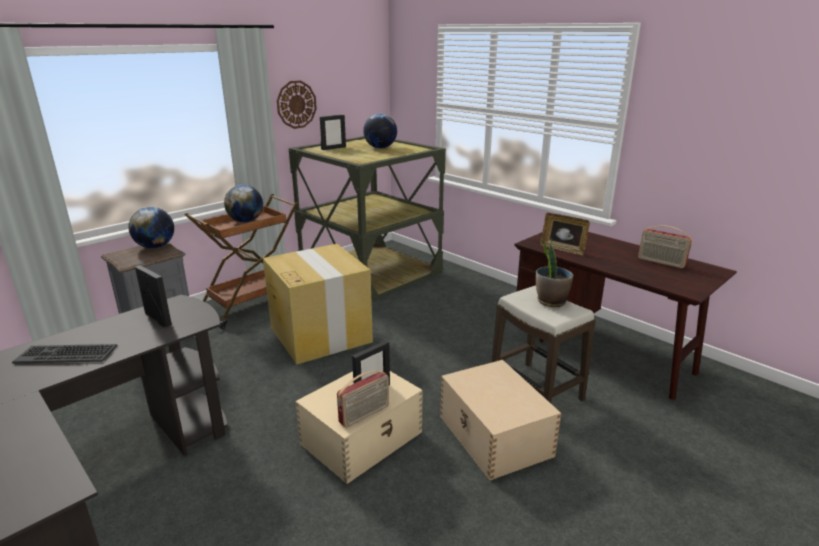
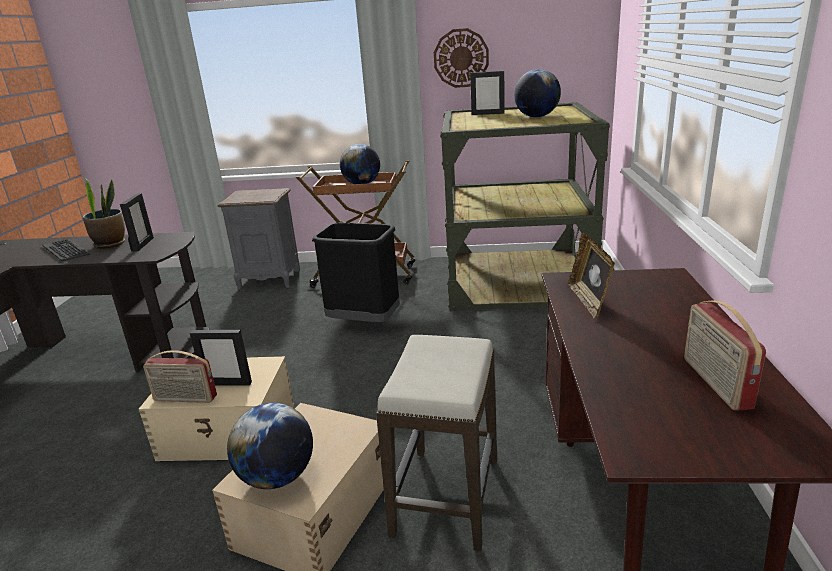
camera: 50 degrees right, 0 degrees up
(155, 246) = (271, 192): globe -> globe (278, 477)
(320, 334) = (365, 322): cardboard box -> black trash can
(550, 301) = (451, 366): potted plant -> potted plant (110, 244)

